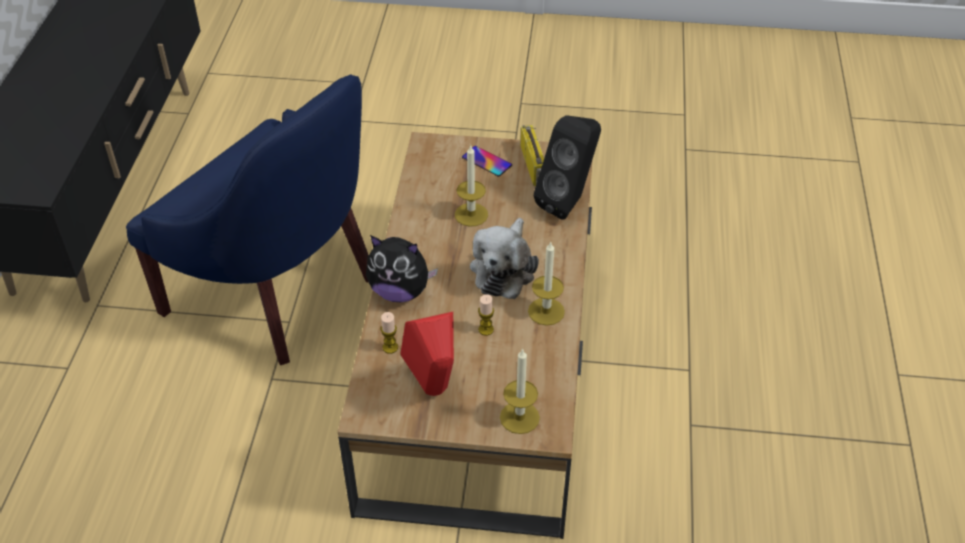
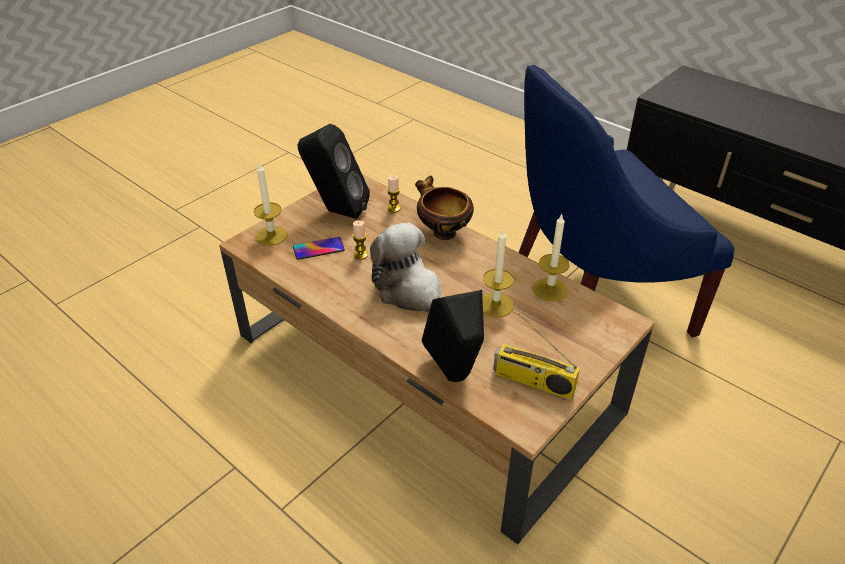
camera: 125 degrees right, 5 degrees down
(400, 291) = (442, 232): plush toy -> bowl
(434, 391) = (336, 211): red speaker -> black speaker
(486, 161) = (566, 350): phone -> phone (318, 248)
(546, 311) = (343, 293): candle -> candle (550, 289)

